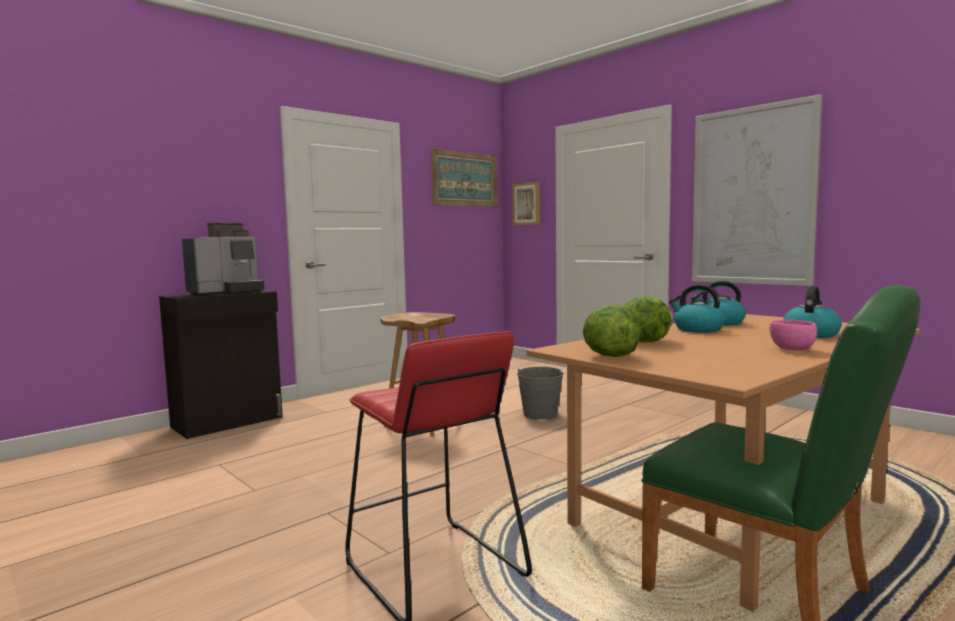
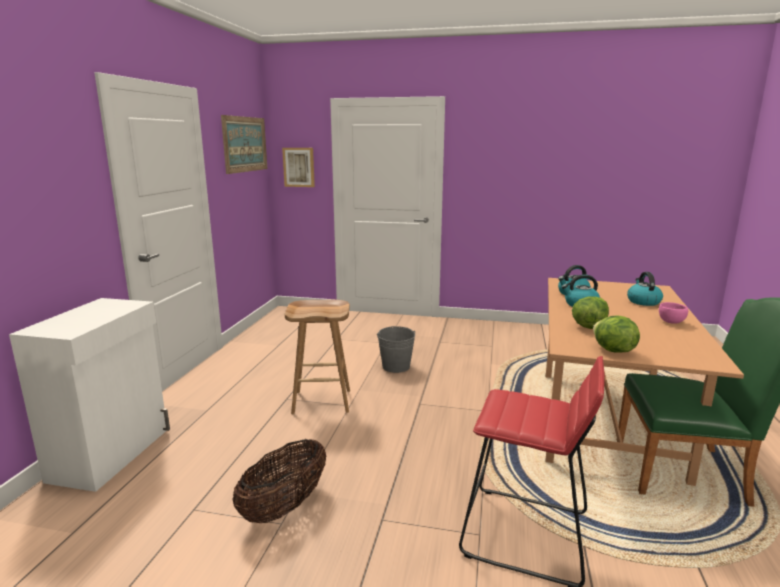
camera: 35 degrees left, 10 degrees up
(227, 292) = (93, 312): coffee machine -> none
(229, 422) = (112, 454): black cabinet -> white cabinet
(274, 481) = (284, 506): none -> basket
(752, 196) = (509, 177): picture -> none

